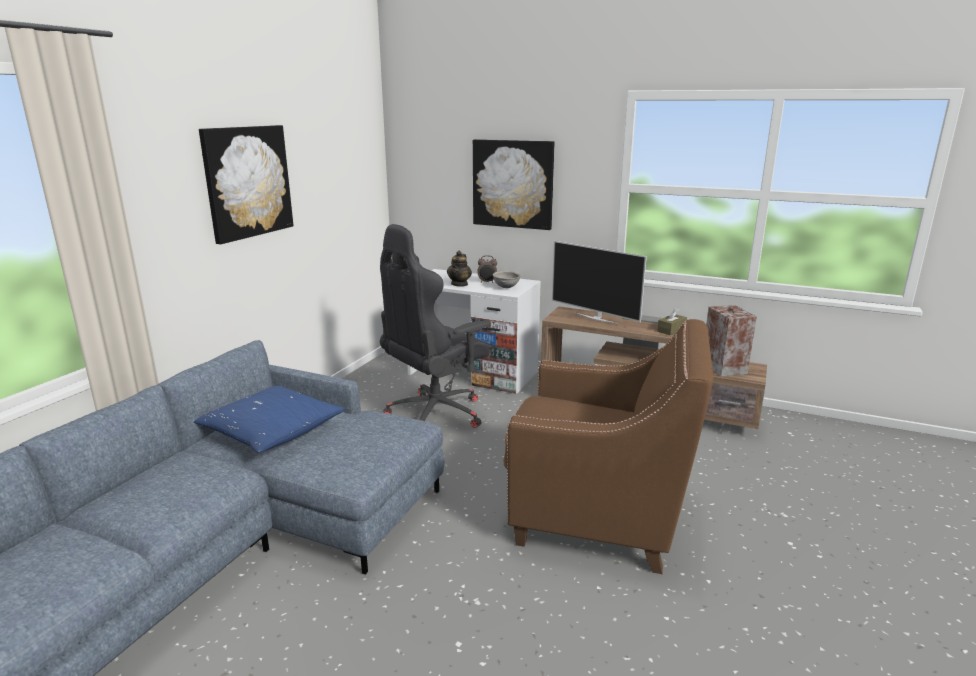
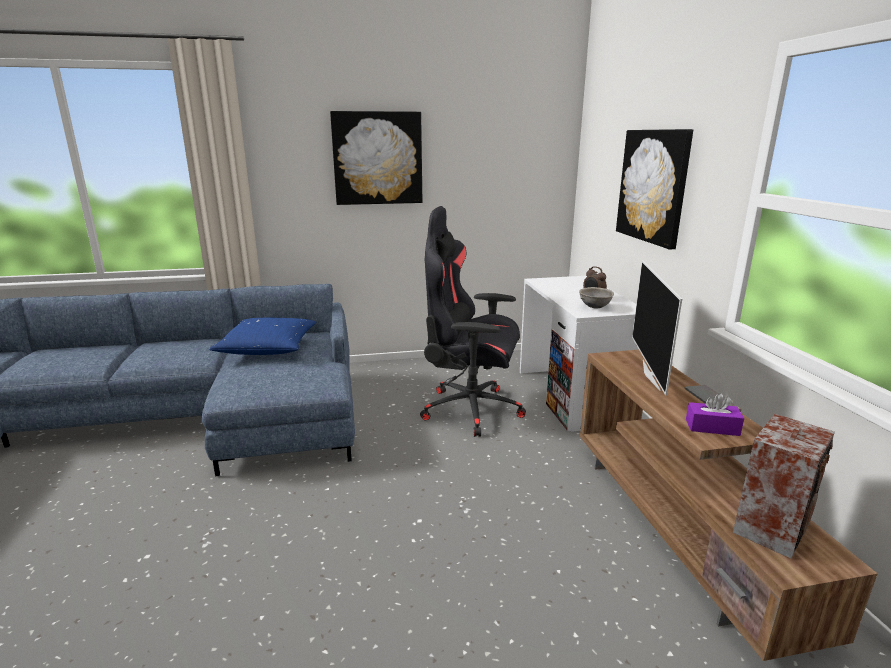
camera: 55 degrees right, 0 degrees up
(459, 284) = (563, 292): teapot -> none
(599, 514) = (393, 571): brown armchair -> none
(671, 330) = (712, 427): brown tissue box -> purple tissue box

